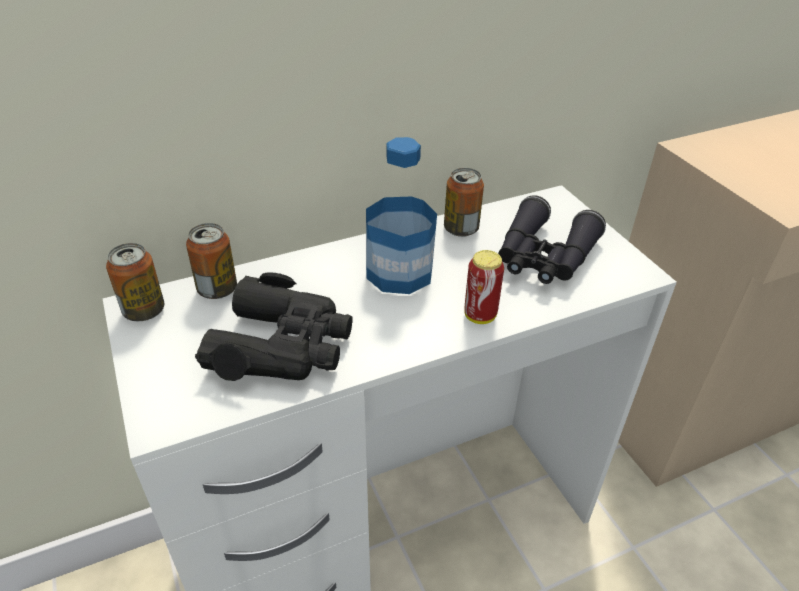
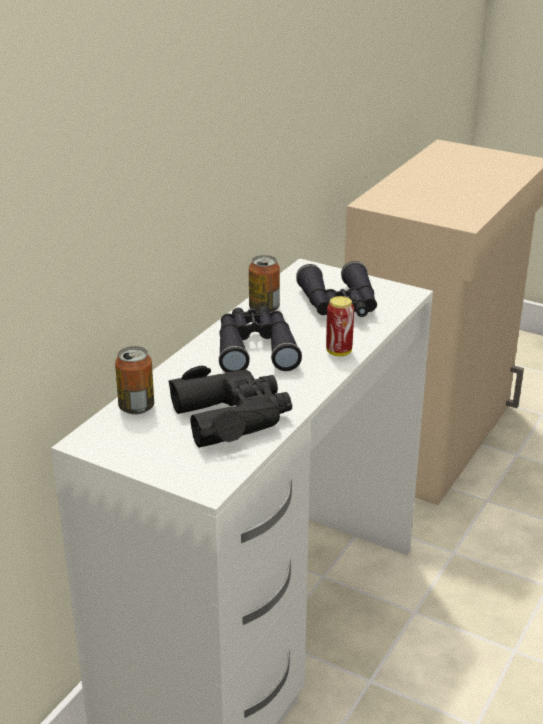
camera: 35 degrees left, 10 degrees down
(144, 311) = (99, 440): can -> none
(399, 272) = (255, 348): bottle -> black binoculars

